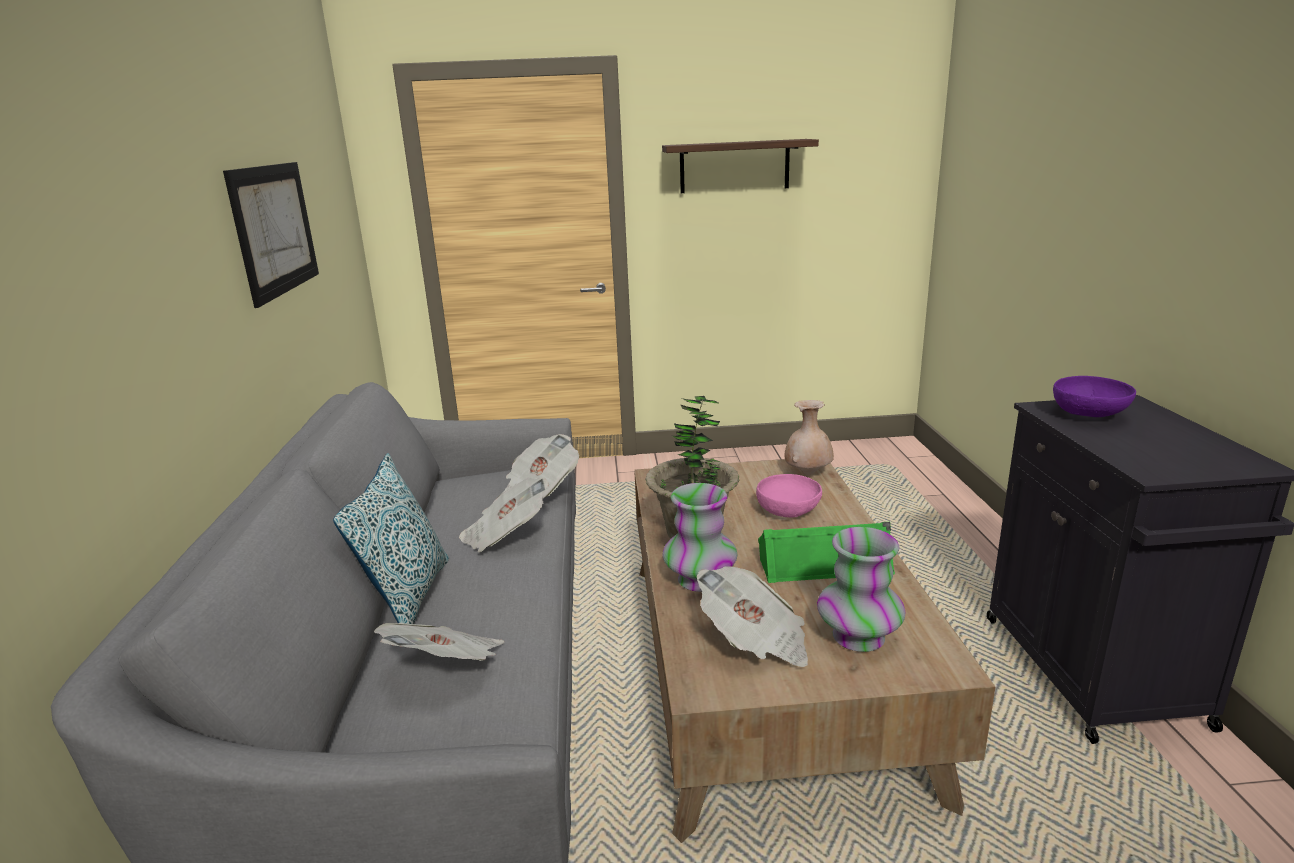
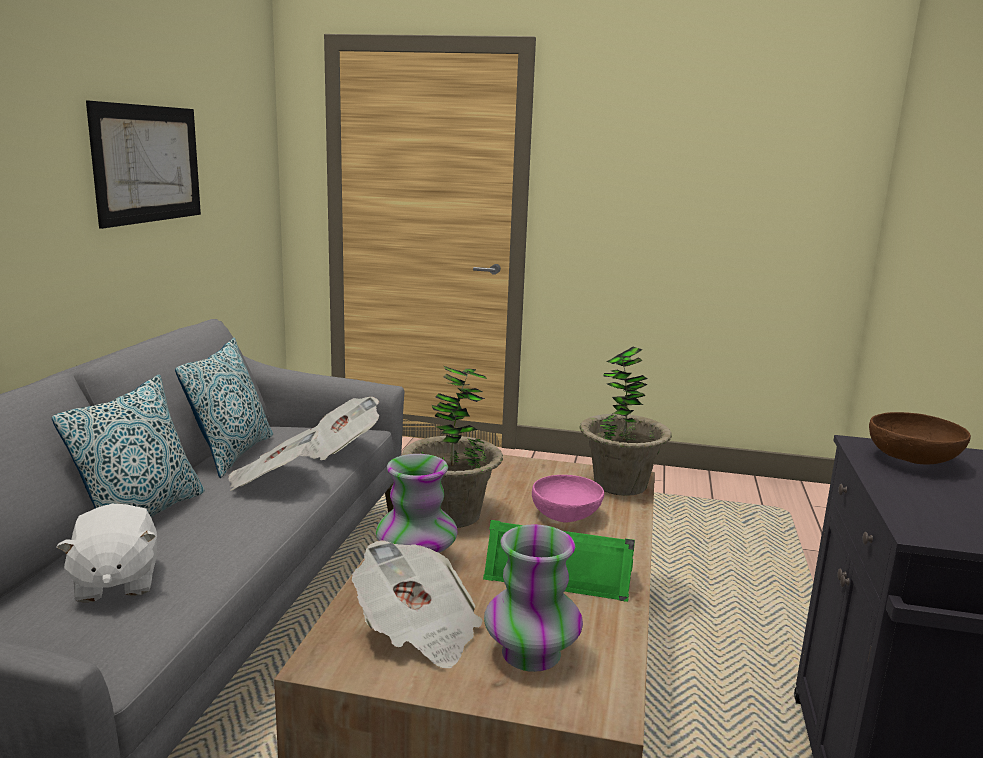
camera: 15 degrees right, 5 degrees down
(439, 515) = (232, 454): none -> pillow
(448, 666) = (115, 582): newspaper -> white plush toy
(734, 166) = (647, 158): shelf -> none
(808, 473) = (620, 484): beige vase -> potted plant
(1089, 415) = (912, 461): purple bowl -> brown bowl

